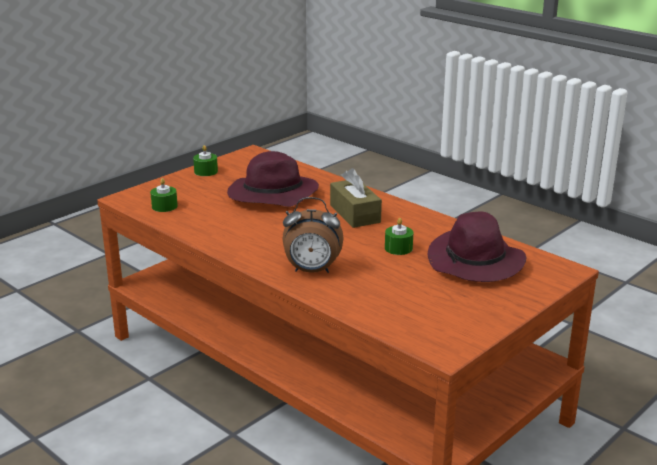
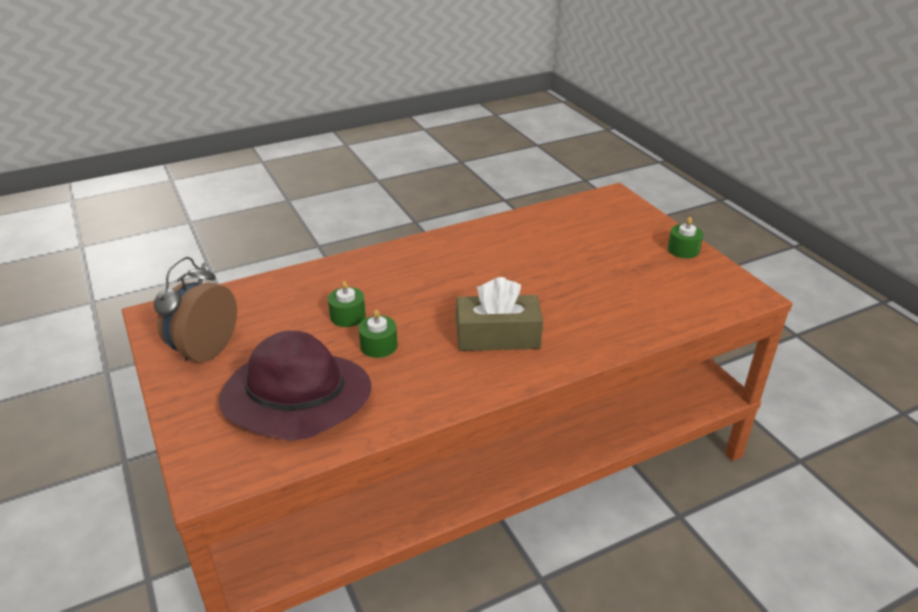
camera: 110 degrees right, 10 degrees up
(164, 206) = (582, 213): green candle -> green candle (348, 316)
(271, 196) = (585, 283): purple hat -> none
(312, 271) = (371, 274): alarm clock -> alarm clock (202, 349)

